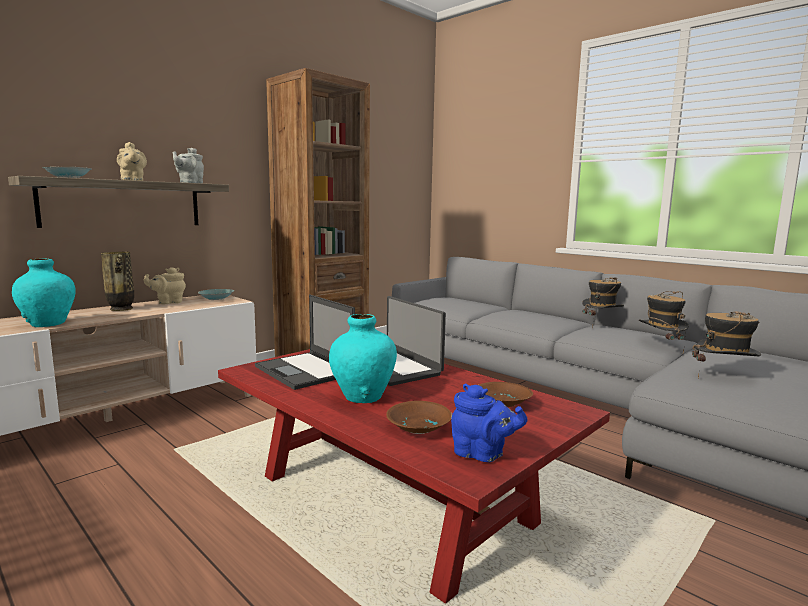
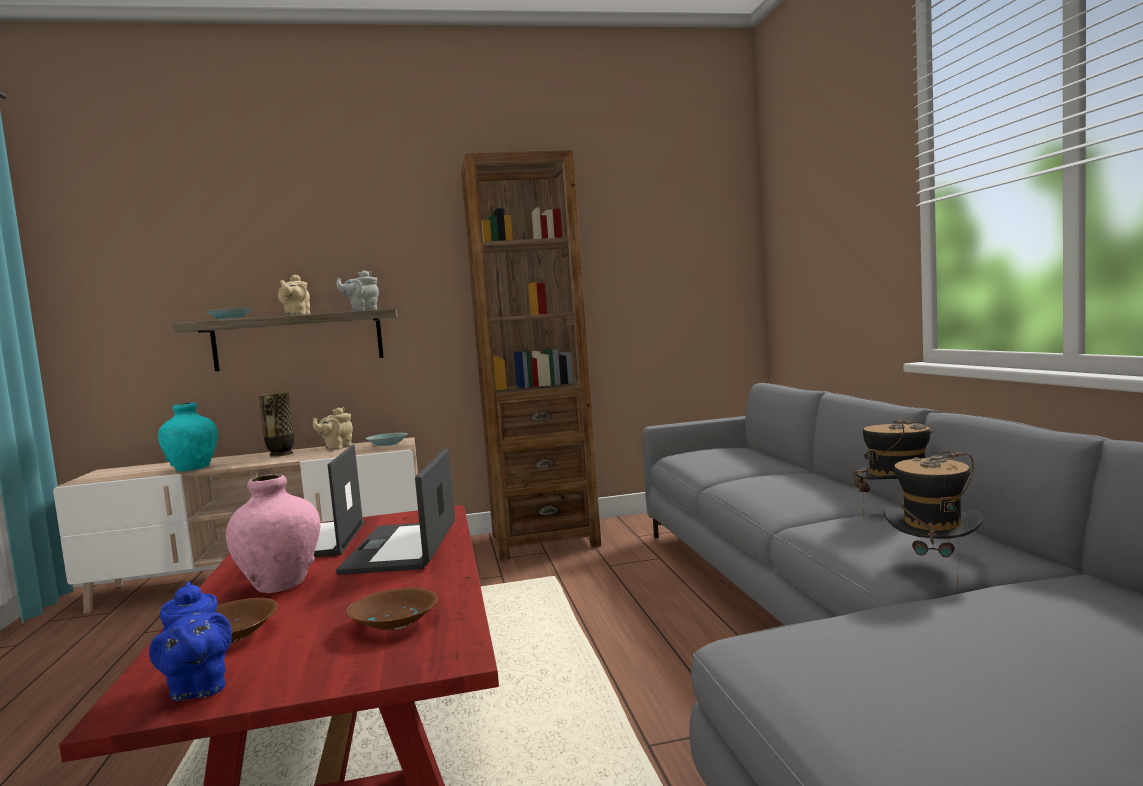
camera: 35 degrees right, 5 degrees down
(168, 302) = (336, 448): beige teapot -> beige teapot turned 60 degrees counterclockwise
(363, 397) = (280, 584): turquoise vase -> pink vase
(722, 377) = (902, 652): hat -> none

